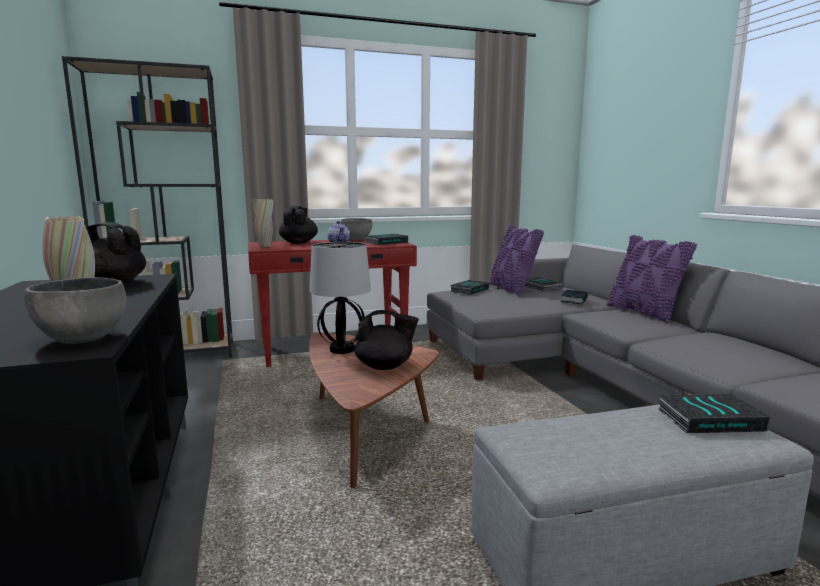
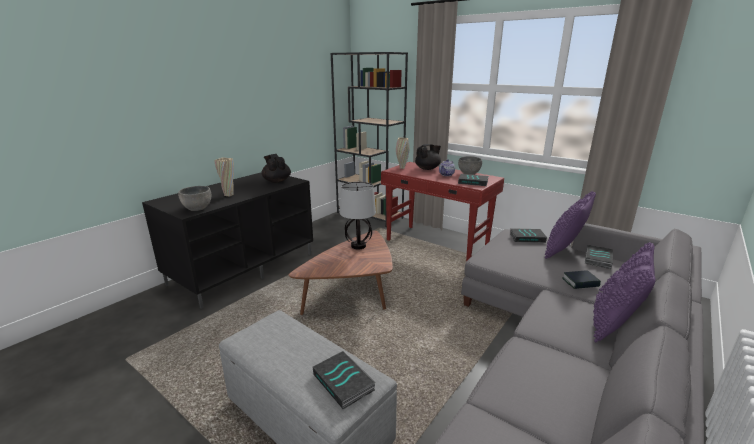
camera: 55 degrees right, 10 degrees up
(385, 366) = (347, 264): black teapot -> none

